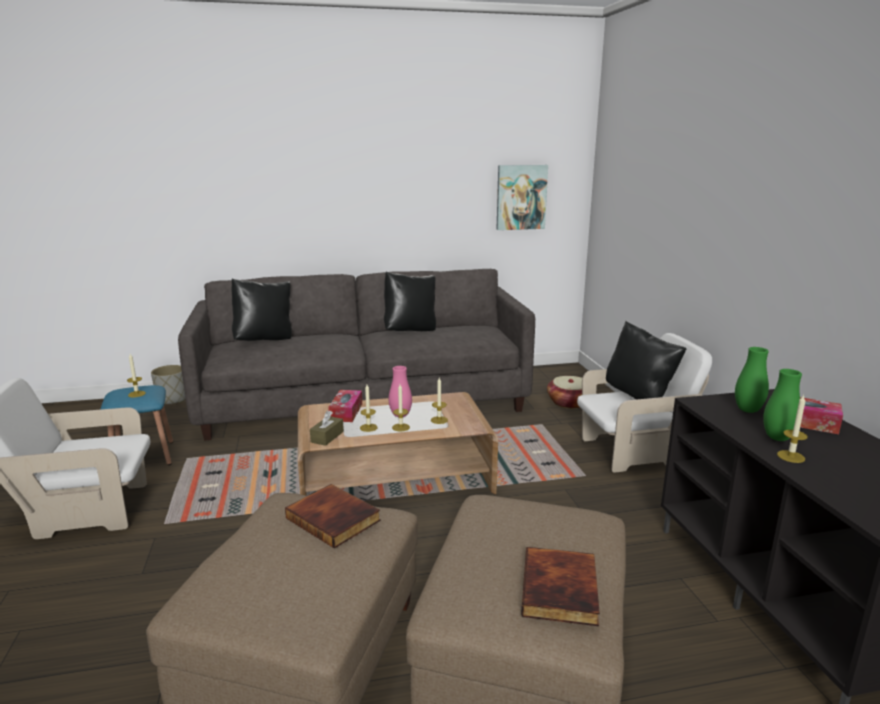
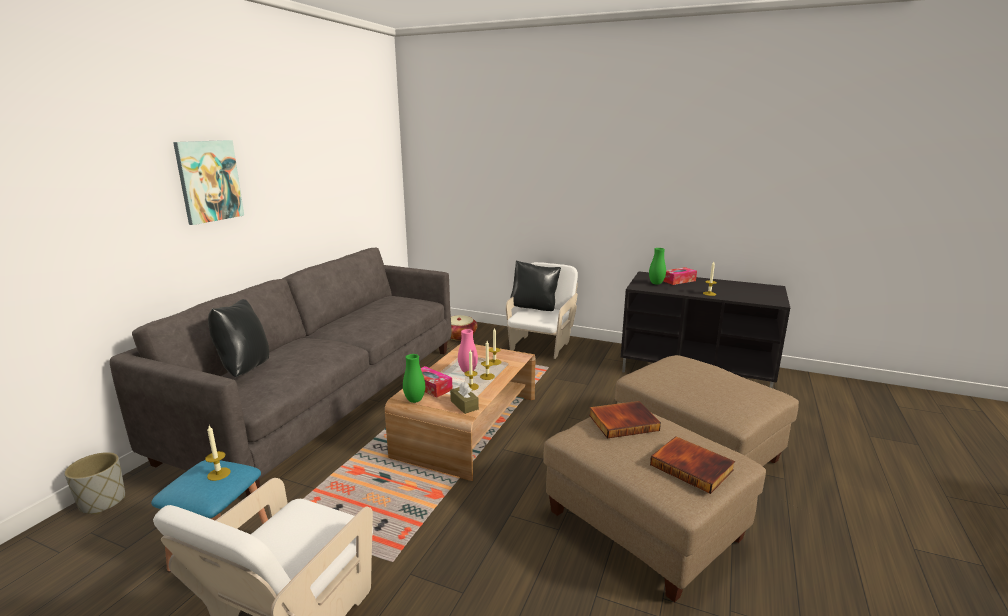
camera: 55 degrees left, 0 degrees up
(410, 331) = (352, 316): black pillow -> none
(521, 197) = (367, 184): picture -> picture (209, 181)
(561, 590) = (741, 384): book -> book (692, 467)
(777, 438) = (690, 289): green vase -> green vase (414, 400)

